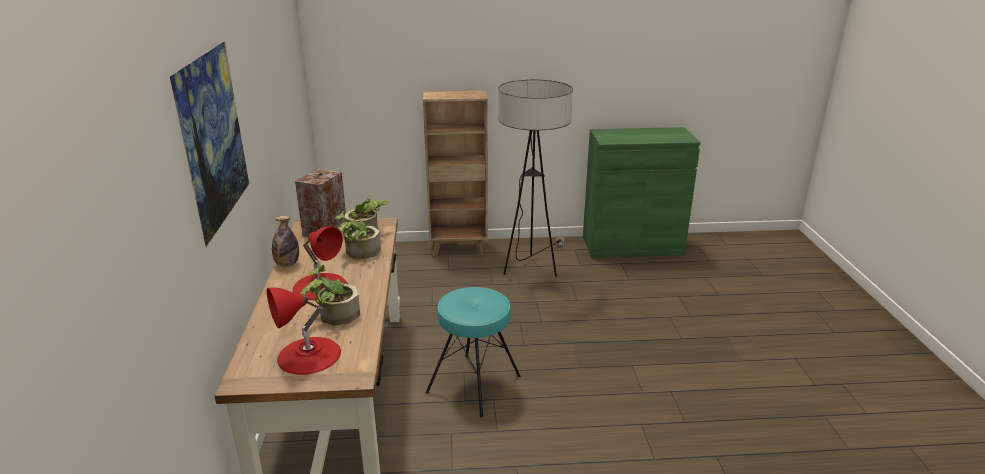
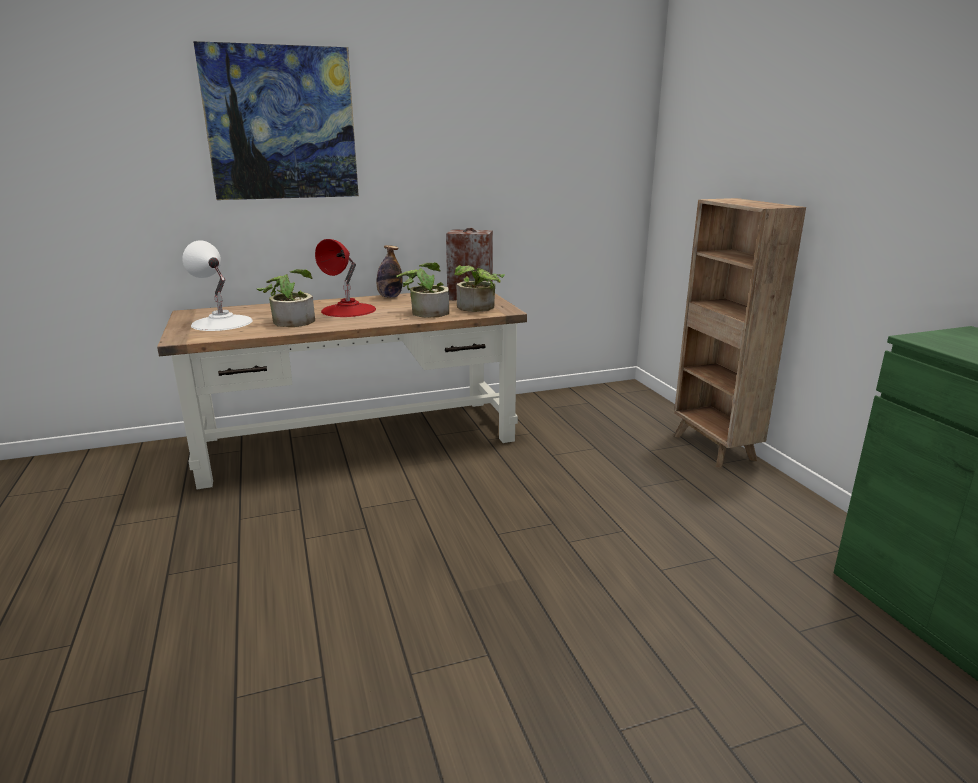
camera: 75 degrees right, 5 degrees down
(309, 355) = (221, 322): red table lamp -> white table lamp
(474, 384) = (393, 509): turquoise stool -> none
(531, 270) = (713, 514): floor lamp -> none

